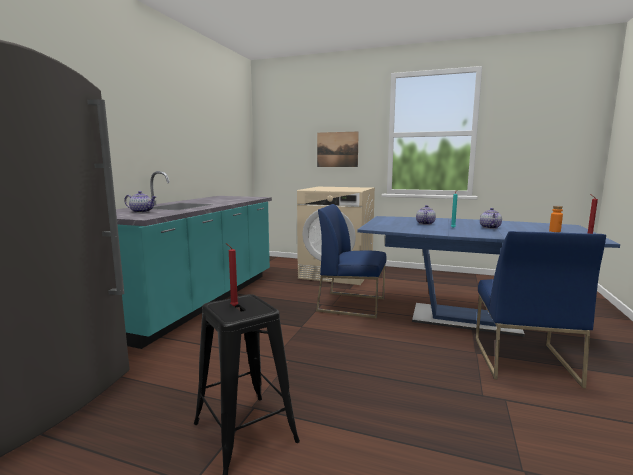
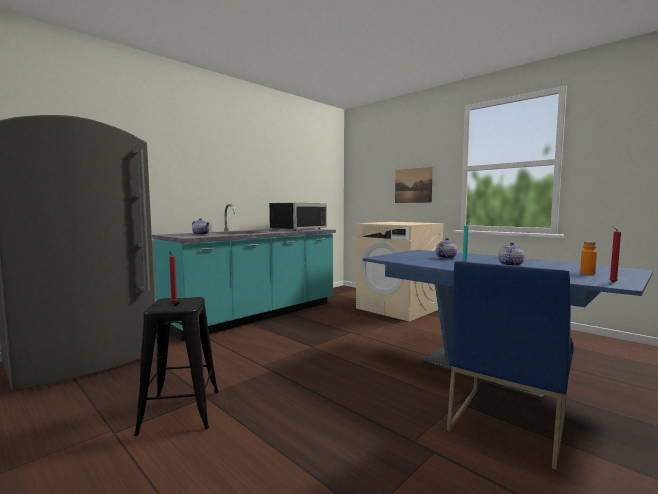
camera: 25 degrees right, 5 degrees down
(227, 198) = (296, 229): none -> black microwave
(352, 304) = (380, 336): blue chair -> none

